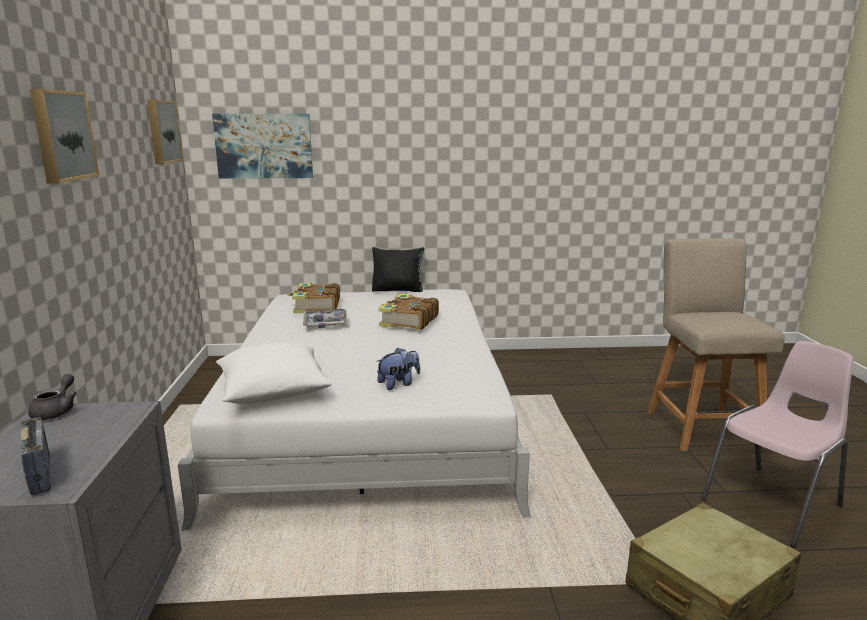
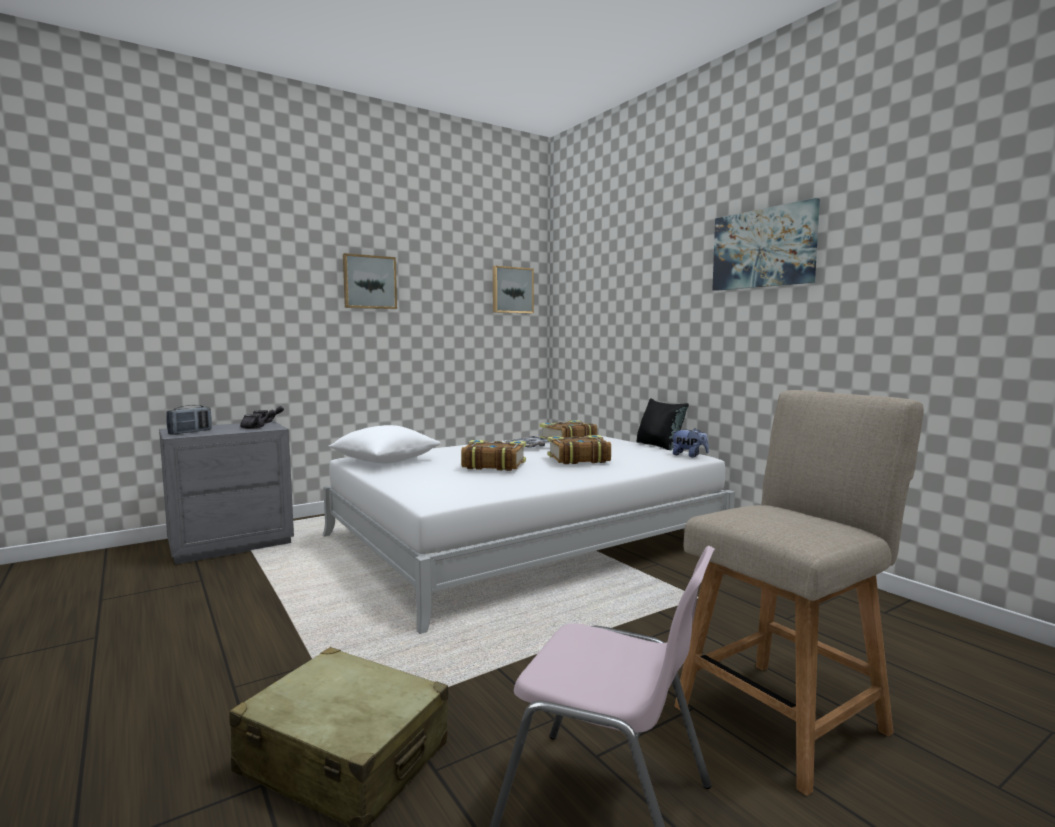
camera: 60 degrees right, 10 degrees down
(100, 420) = (256, 427): none -> grey teapot
(264, 146) = (589, 301): picture -> picture (763, 248)
(383, 351) = (493, 465): none -> book
(399, 384) = (435, 478): plush toy -> plush toy (689, 456)

